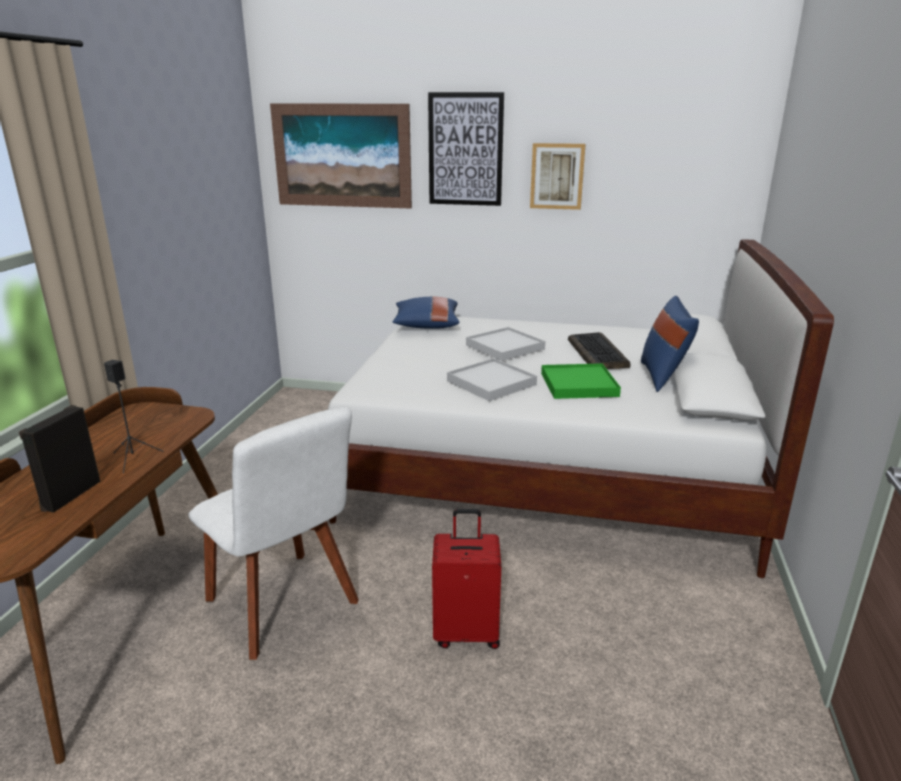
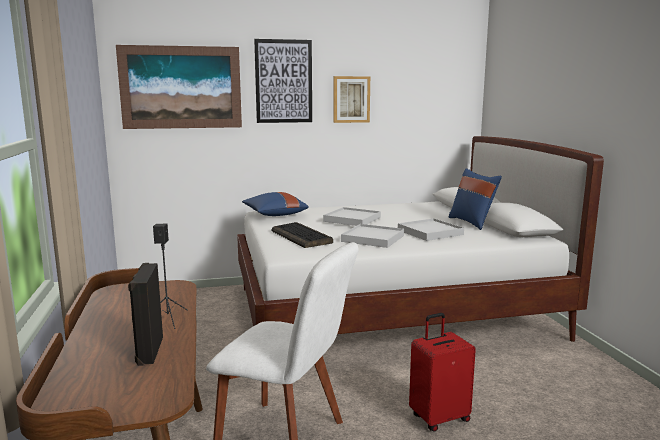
camera: 25 degrees left, 10 degrees down
(578, 385) = (429, 232): green tray -> white tray
(598, 353) = (416, 216): keyboard -> keyboard (302, 237)

